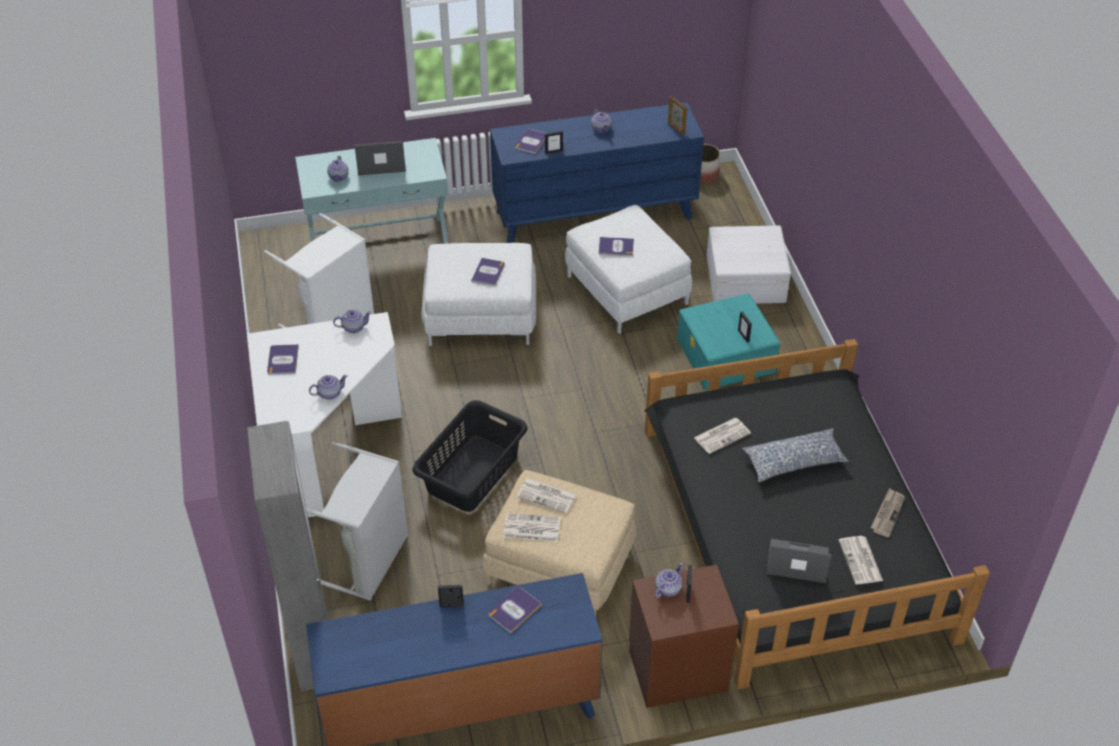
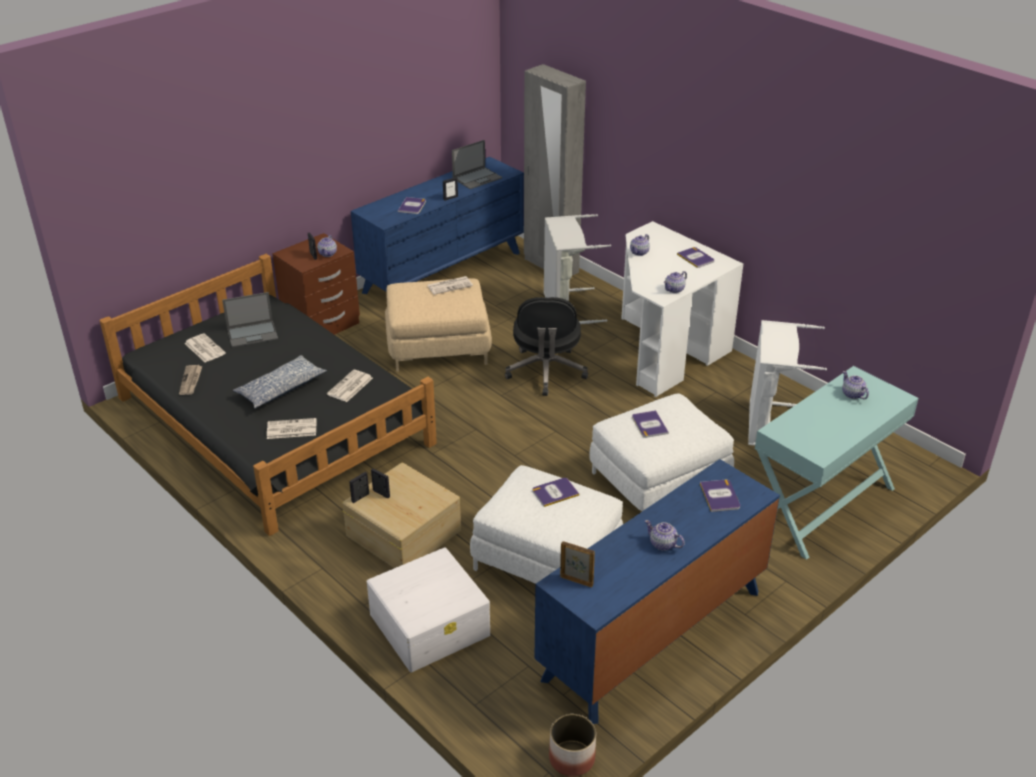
camera: 150 degrees right, 10 degrees down
(380, 163) = (836, 421): laptop -> laptop (477, 178)
(473, 473) = (546, 372): black laundry basket -> black office chair
(547, 496) = (453, 303): newspaper -> newspaper (291, 429)
(553, 151) = (684, 494): picture frame -> picture frame (360, 497)
(726, 356) = (403, 532): turquoise storage box -> beige storage box

